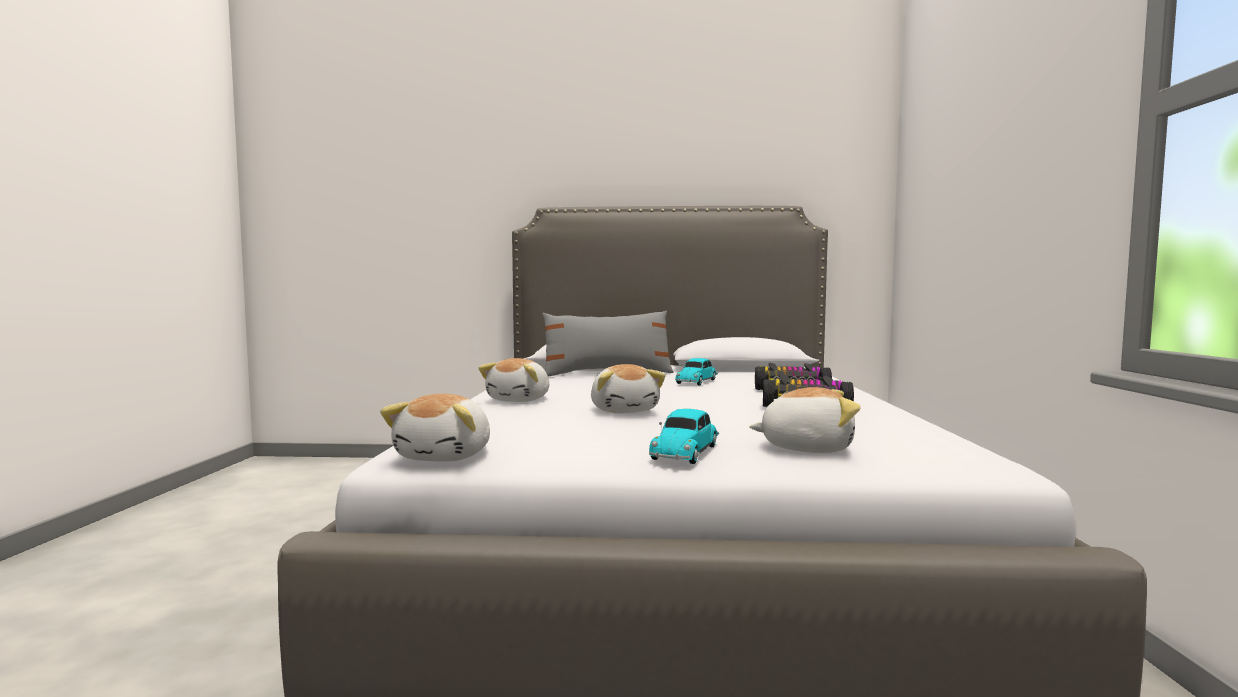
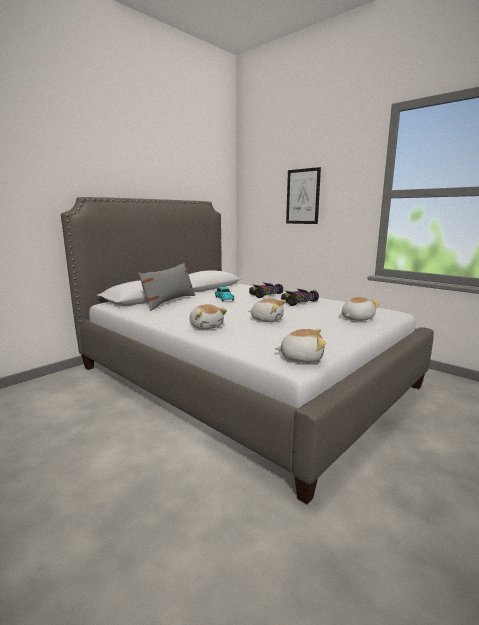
camera: 50 degrees left, 10 degrees up
(446, 456) = (301, 358): plush toy -> plush toy turned 45 degrees counterclockwise
(686, 451) = (343, 330): toy car -> none
(983, 167) = (303, 196): none -> picture

